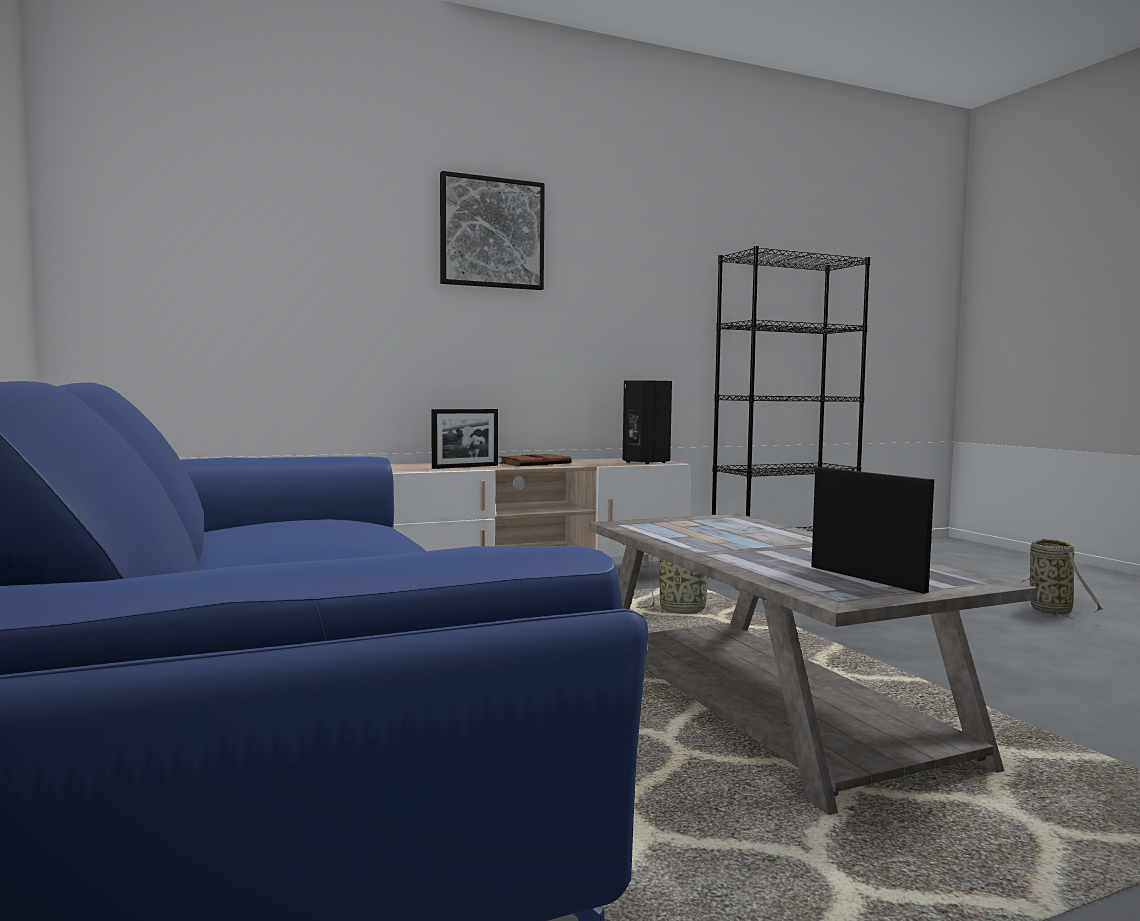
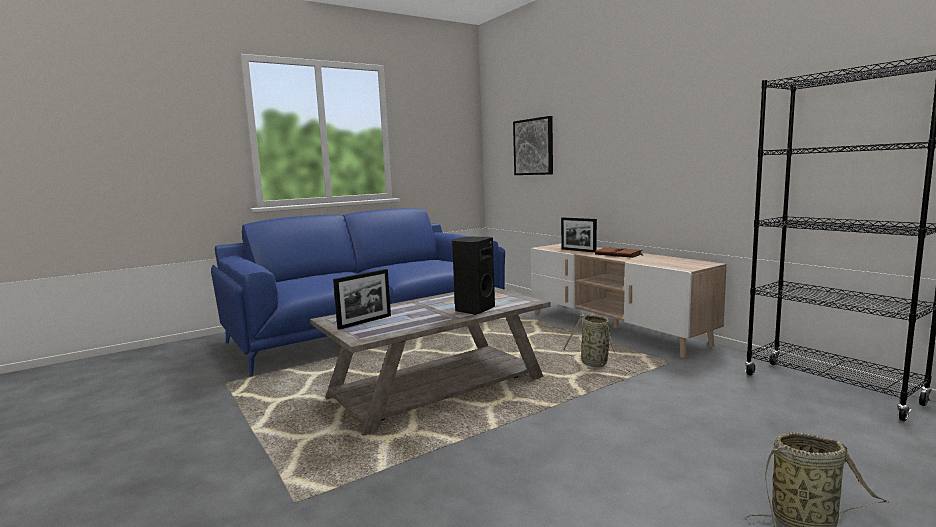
camera: 80 degrees right, 5 degrees up
(492, 233) = (623, 107): picture -> picture (533, 147)
(644, 462) = (675, 265): black speaker -> black speaker (473, 310)

